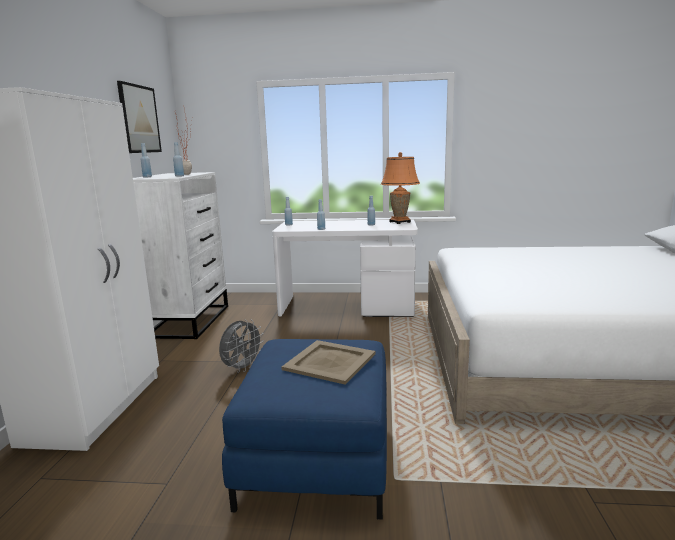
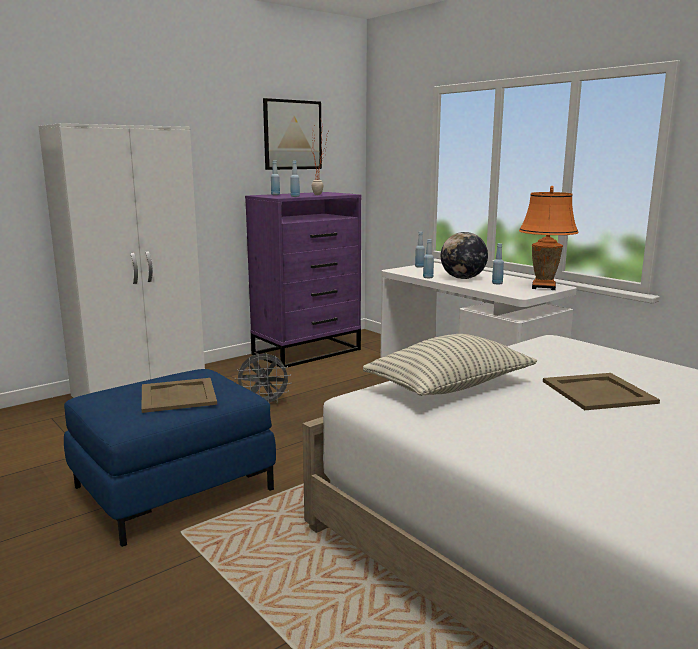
camera: 45 degrees right, 0 degrees up
(189, 321) = (307, 352): white dresser -> purple dresser
(342, 226) = (463, 278): none -> globe
(505, 284) = (450, 387): none -> pillow
(552, 265) = (597, 392): none -> beige tray

